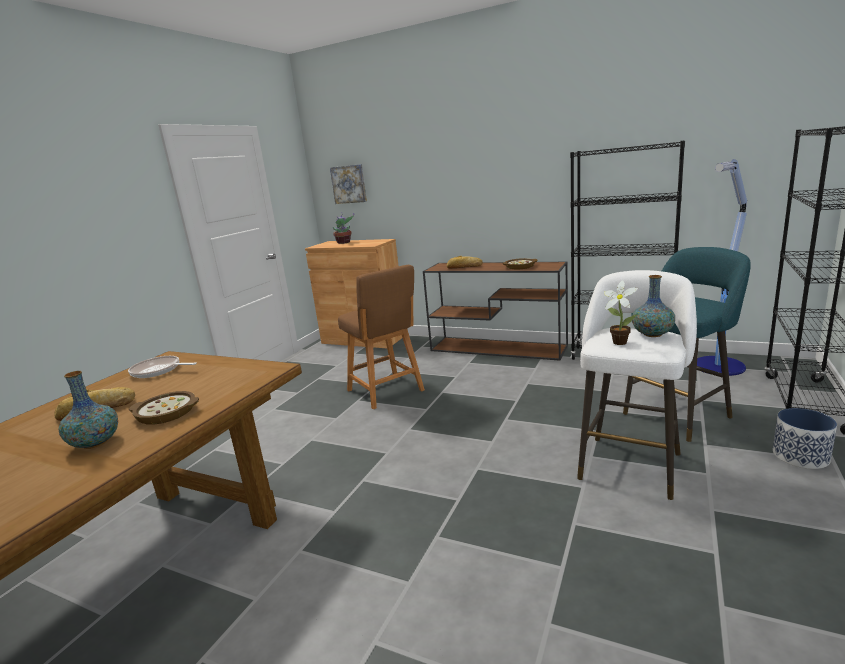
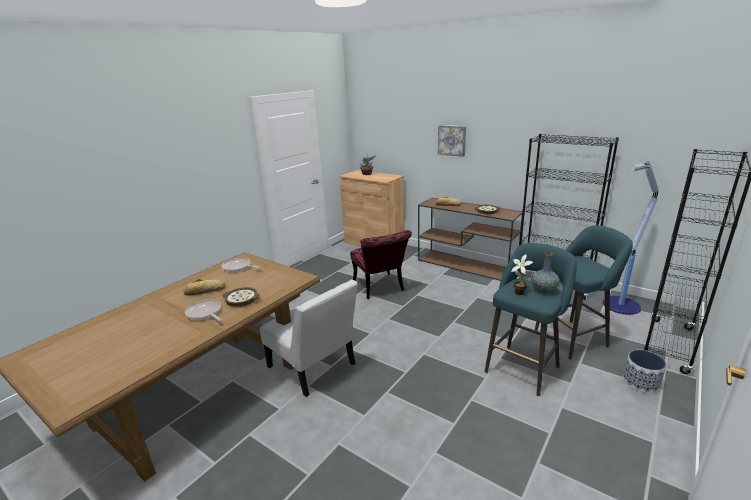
camera: 10 degrees right, 5 degrees up
(95, 443) = (205, 313): vase -> frying pan
(306, 519) = (314, 368): none -> white chair
(349, 184) = (375, 132): picture -> picture (452, 140)
(387, 391) = (380, 288): brown stool -> red chair
(631, 462) = (524, 367): white stool -> turquoise stool

